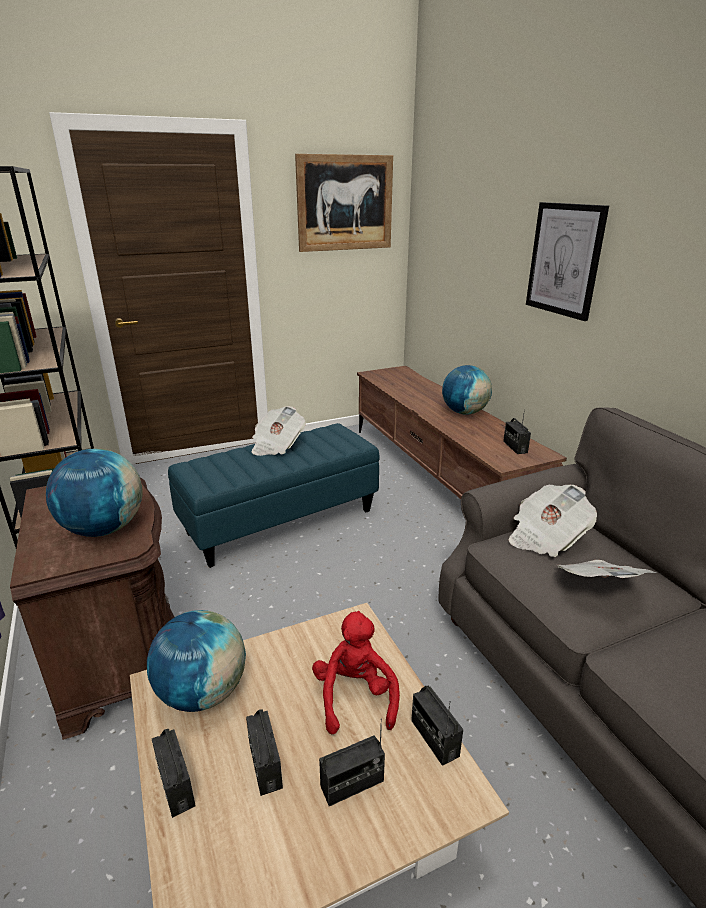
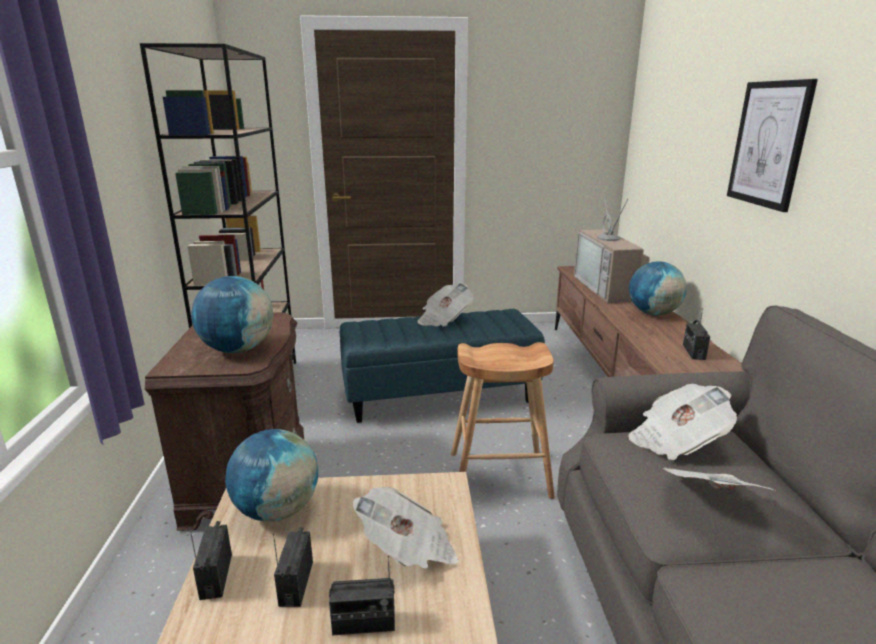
camera: 20 degrees right, 5 degrees down
(345, 203) = (561, 95): picture -> none
(355, 696) = (408, 549): red plush toy -> newspaper
(372, 591) = (500, 475): none -> brown stool
(415, 391) = (609, 288): none -> television
(434, 738) = (466, 608): radio -> none

